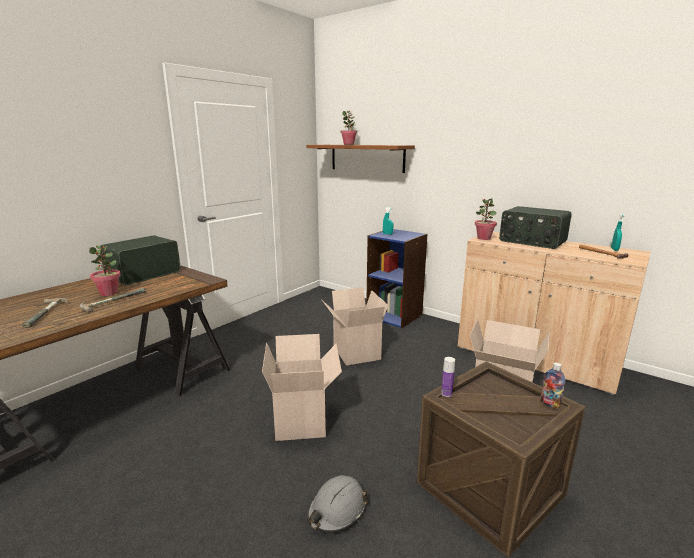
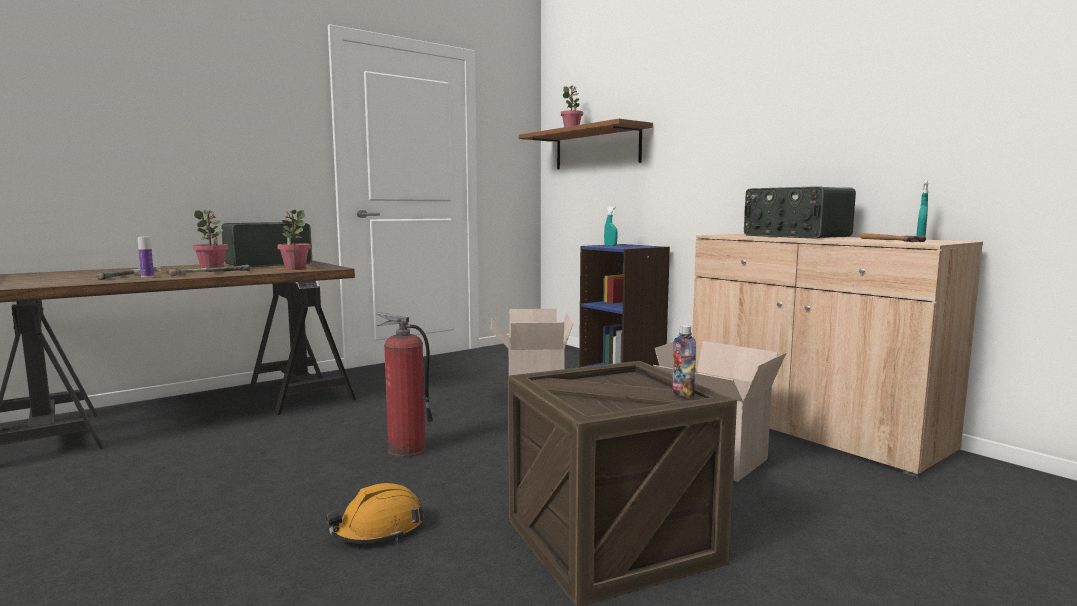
camera: 15 degrees right, 10 degrees down
(302, 421) = (406, 450): cardboard box -> fire extinguisher
(337, 511) = (378, 530): grey hard hat -> orange hard hat
(446, 393) = (542, 376): bottle -> bottle (147, 276)
(483, 238) = (724, 234): potted plant -> potted plant (295, 268)

